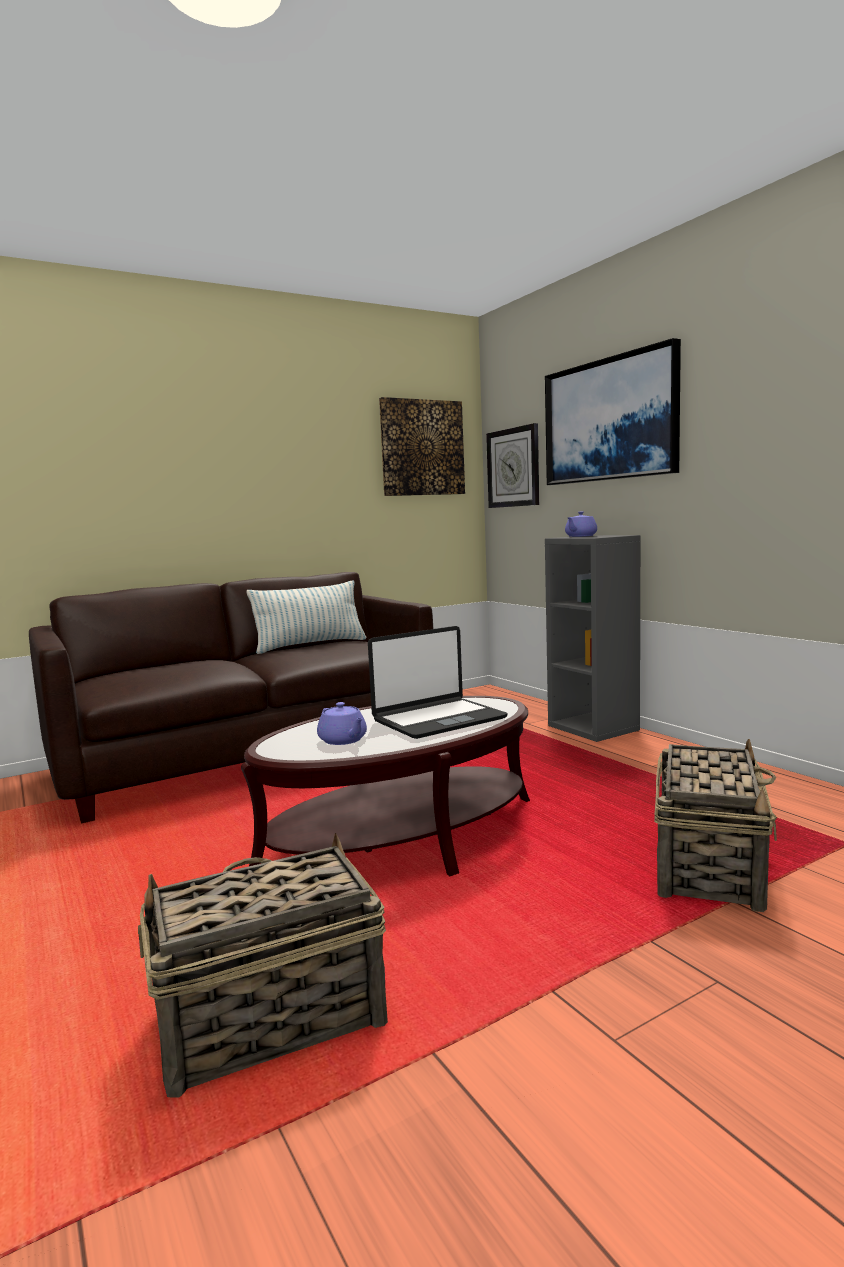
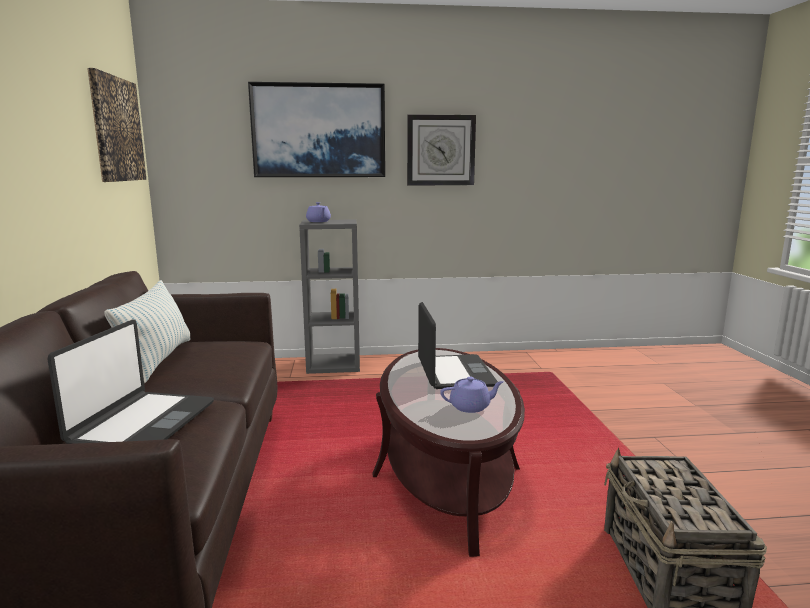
camera: 65 degrees left, 5 degrees up
(180, 665) = (142, 423): none -> laptop
(513, 467) = (198, 157): wall clock -> wall clock (440, 150)
(708, 866) = (552, 403): basket -> none

